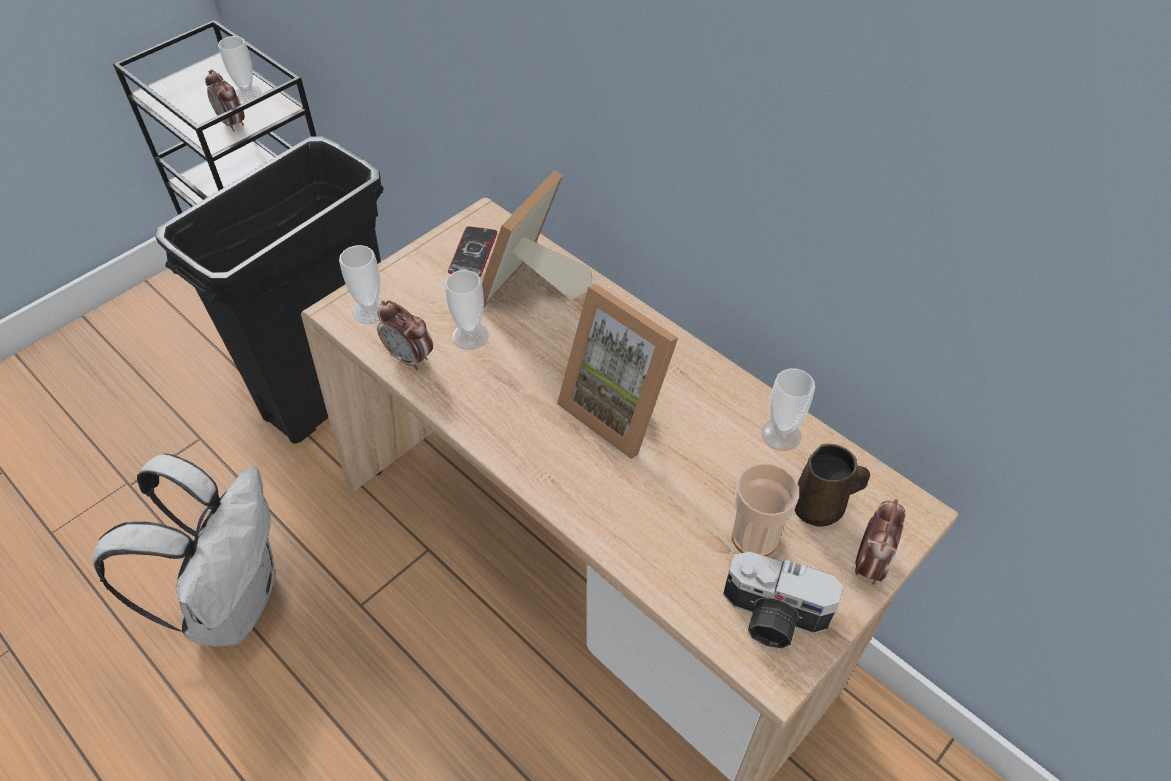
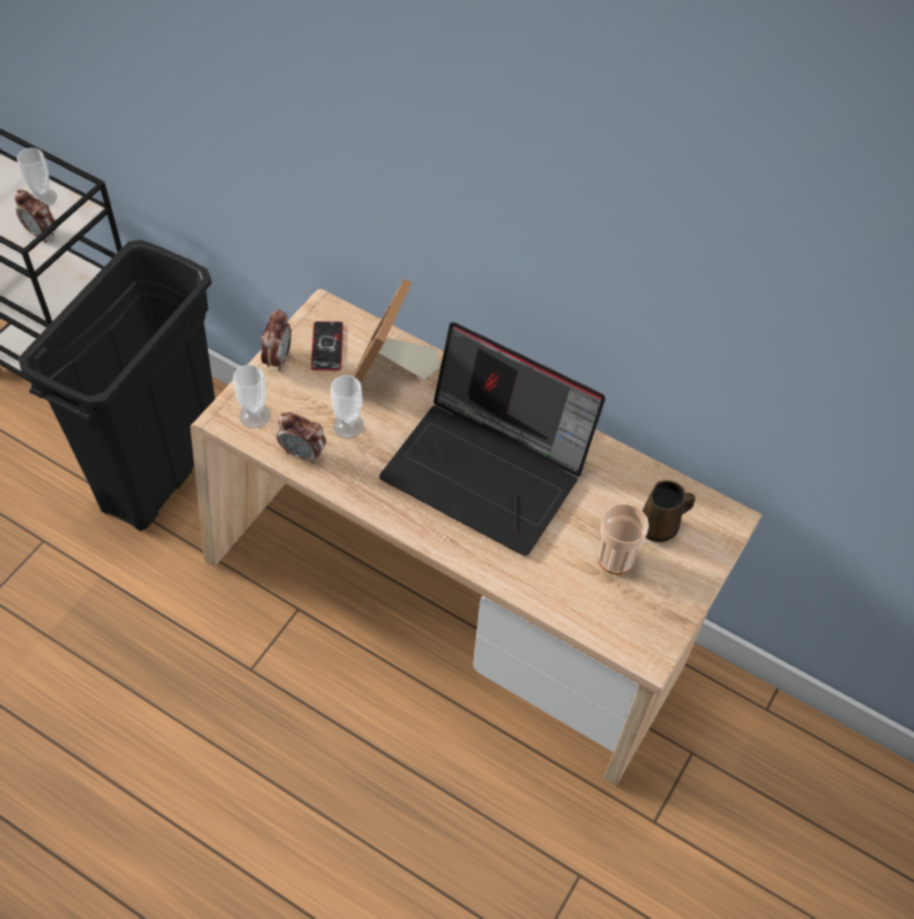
camera: 15 degrees left, 5 degrees up
(233, 600) = (130, 686): white backpack -> none
(620, 408) = (489, 470): picture frame -> laptop
(772, 618) = (639, 617): camera -> none
(781, 435) = (620, 473): cup -> none
(869, 563) = (702, 564): alarm clock -> alarm clock (278, 359)

